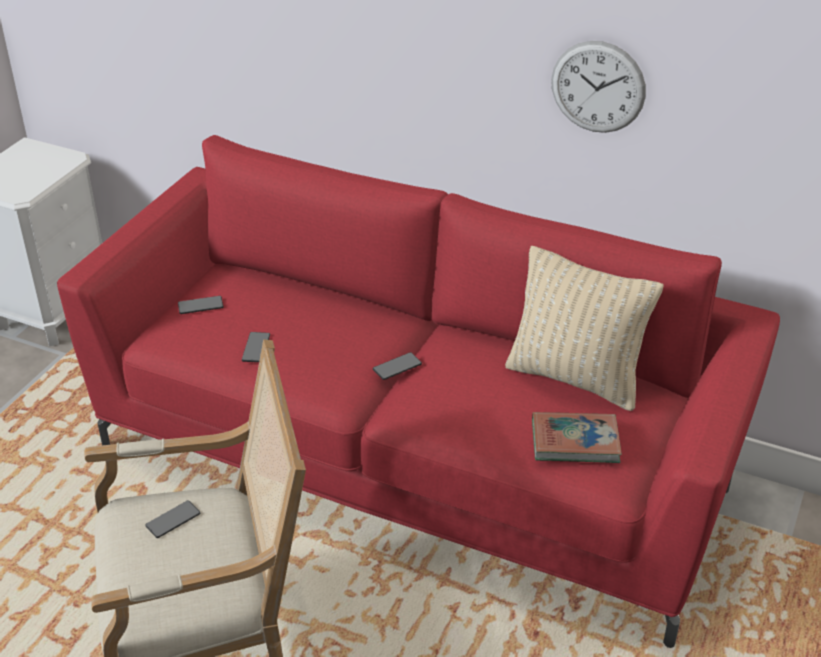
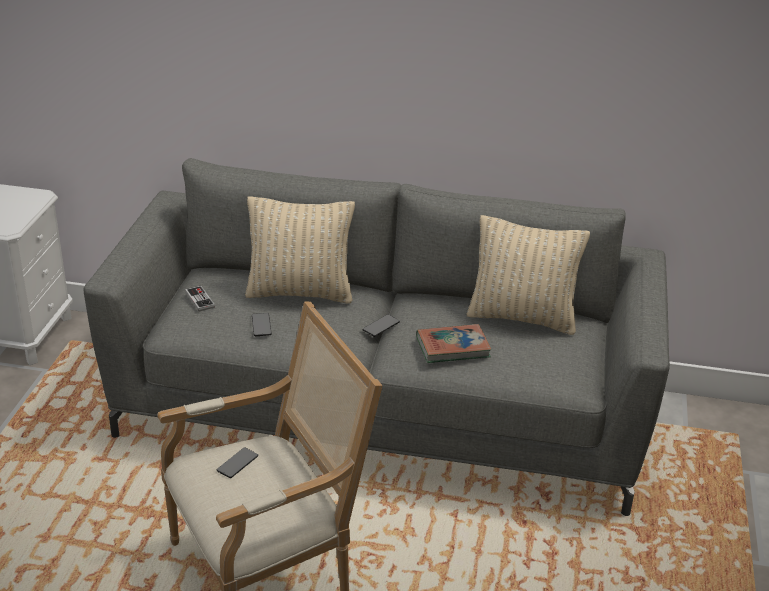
camera: 15 degrees left, 5 degrees down
(200, 306) = (200, 300): phone -> game controller
(318, 311) = (300, 292): none -> beige pillow
(412, 464) = (381, 416): red sofa -> grey sofa
(575, 442) = (540, 361): book -> book (453, 347)
(598, 87) = (515, 89): wall clock -> none

